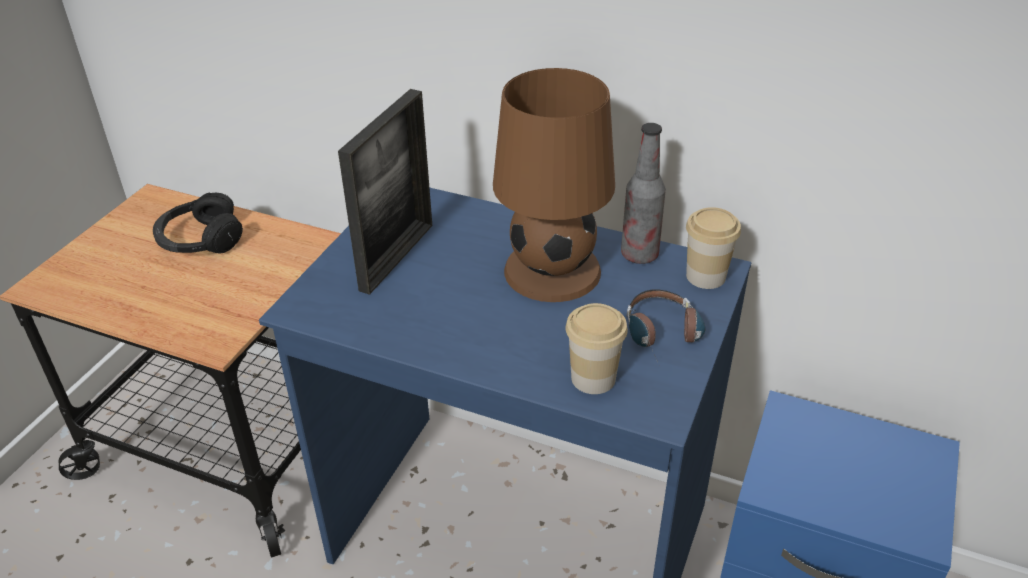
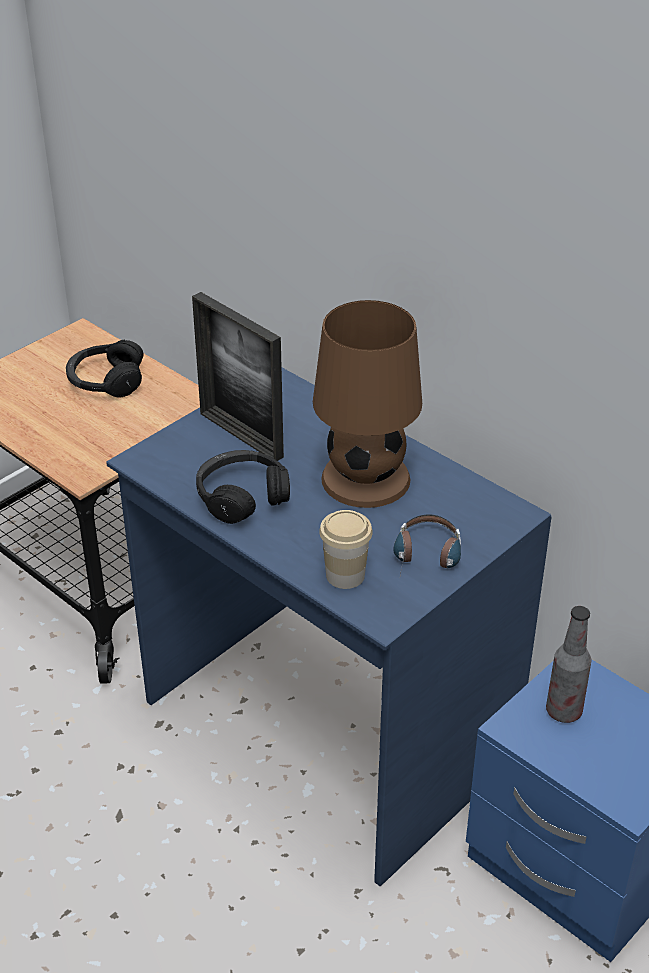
camera: 20 degrees right, 0 degrees up
(397, 257) = (241, 435): picture frame -> picture frame turned 90 degrees clockwise
(433, 321) = (242, 496): none -> black headphones
(639, 255) = (451, 483): bottle -> bottle (563, 711)
(705, 276) = (498, 516): cup -> none

